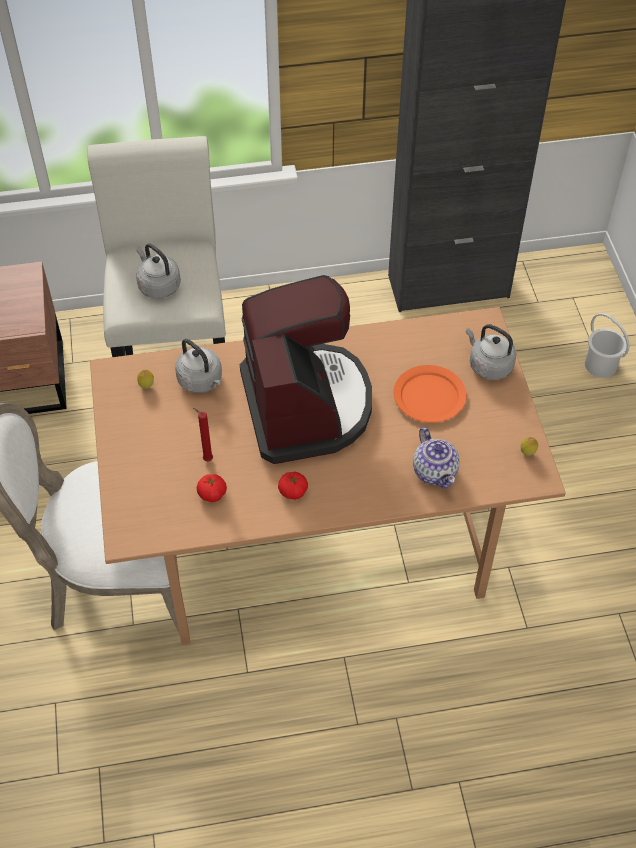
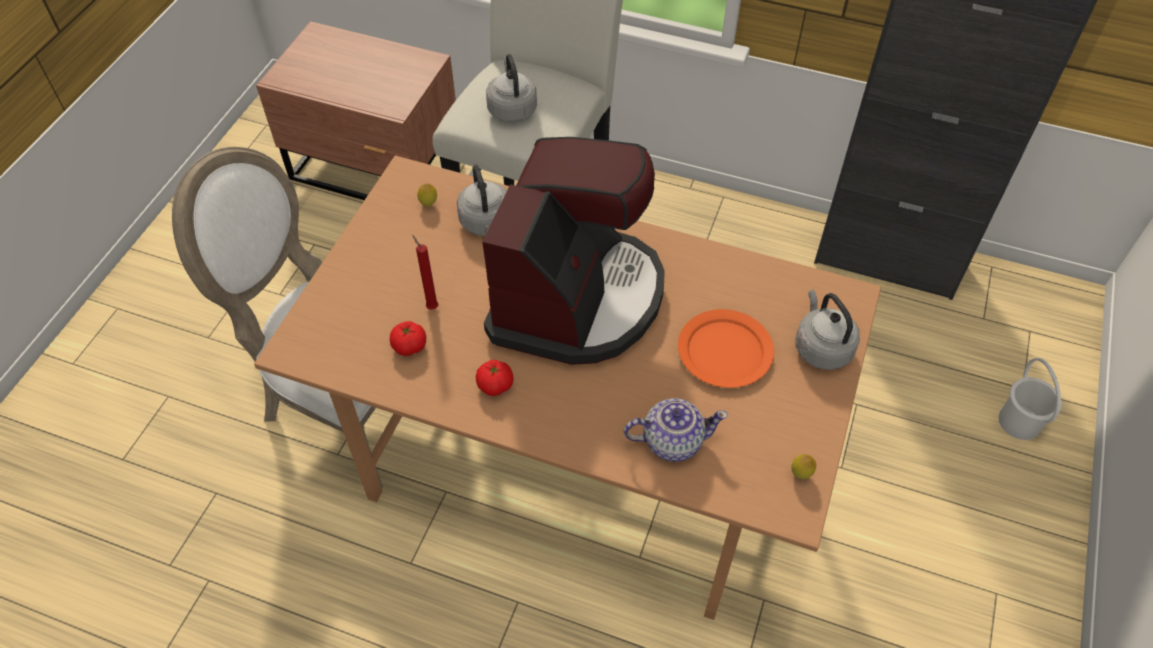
camera: 30 degrees right, 0 degrees up
(435, 471) = (671, 441): teapot -> teapot turned 105 degrees counterclockwise

